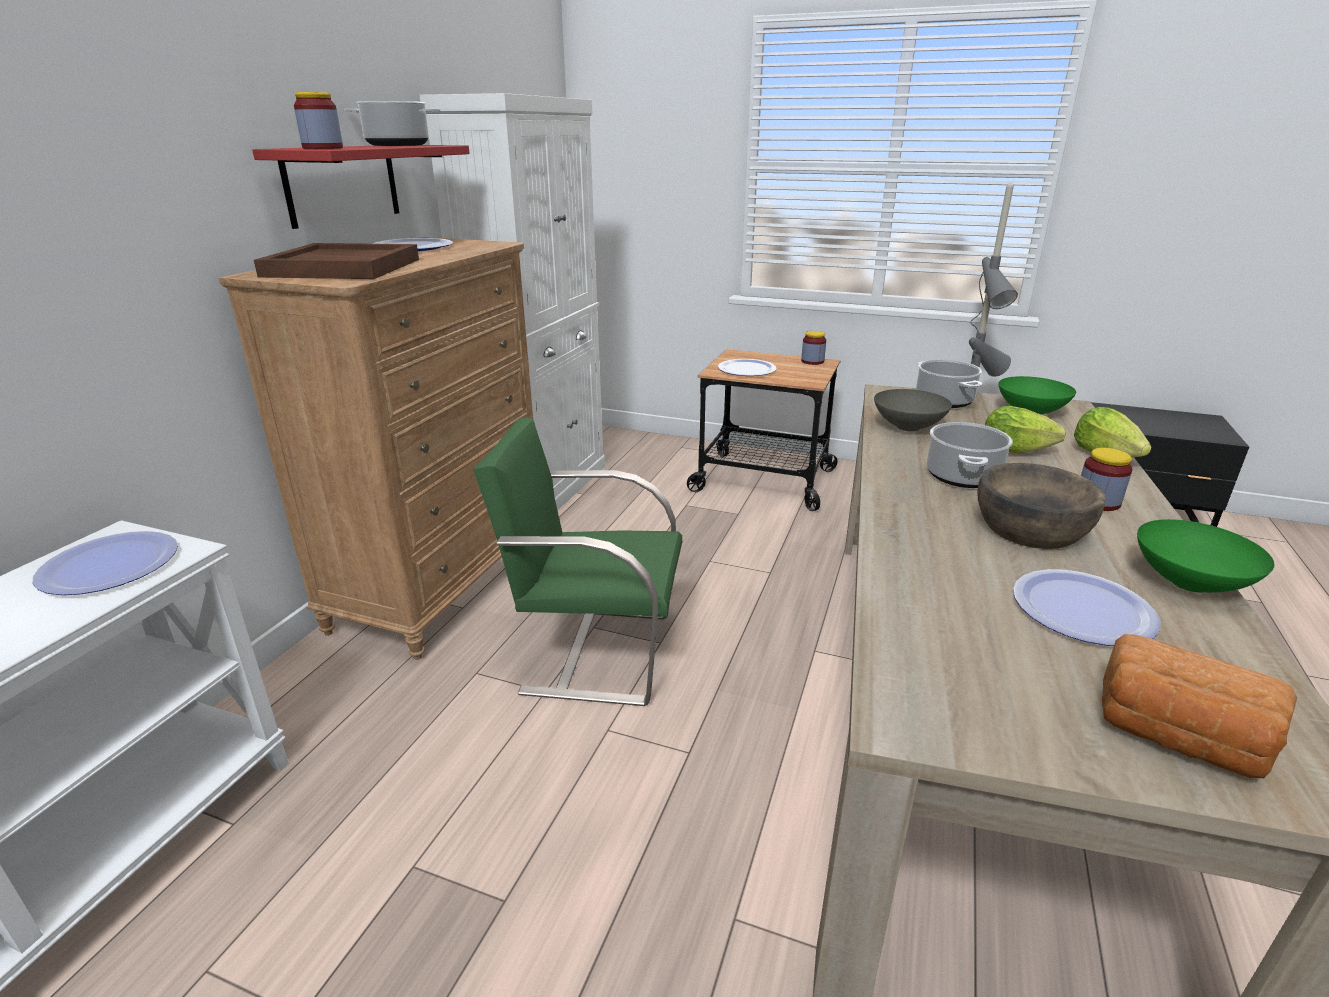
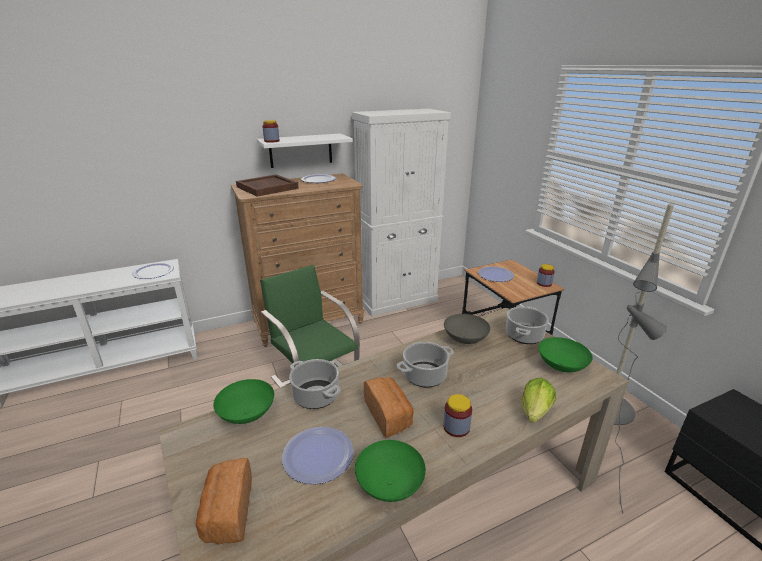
camera: 45 degrees right, 0 degrees up
(342, 184) = (301, 150): red shelf -> white shelf
(398, 145) = (322, 136): cooking pot -> cooking pot (316, 396)
(910, 634) = (247, 415): none -> green bowl
(1014, 450) = (487, 379): lettuce -> none
(1031, 529) = (389, 415): brown bowl -> bread

